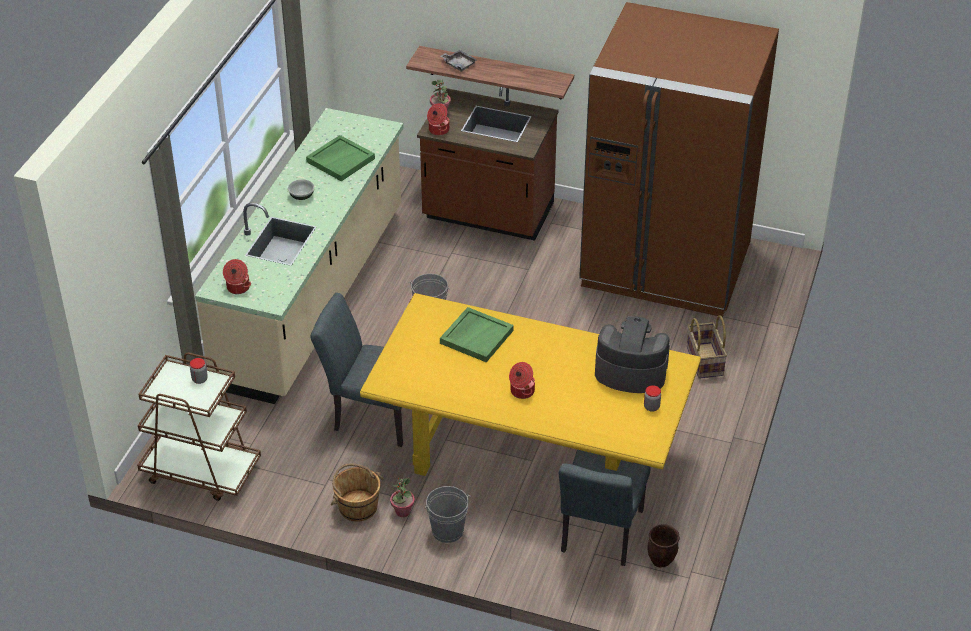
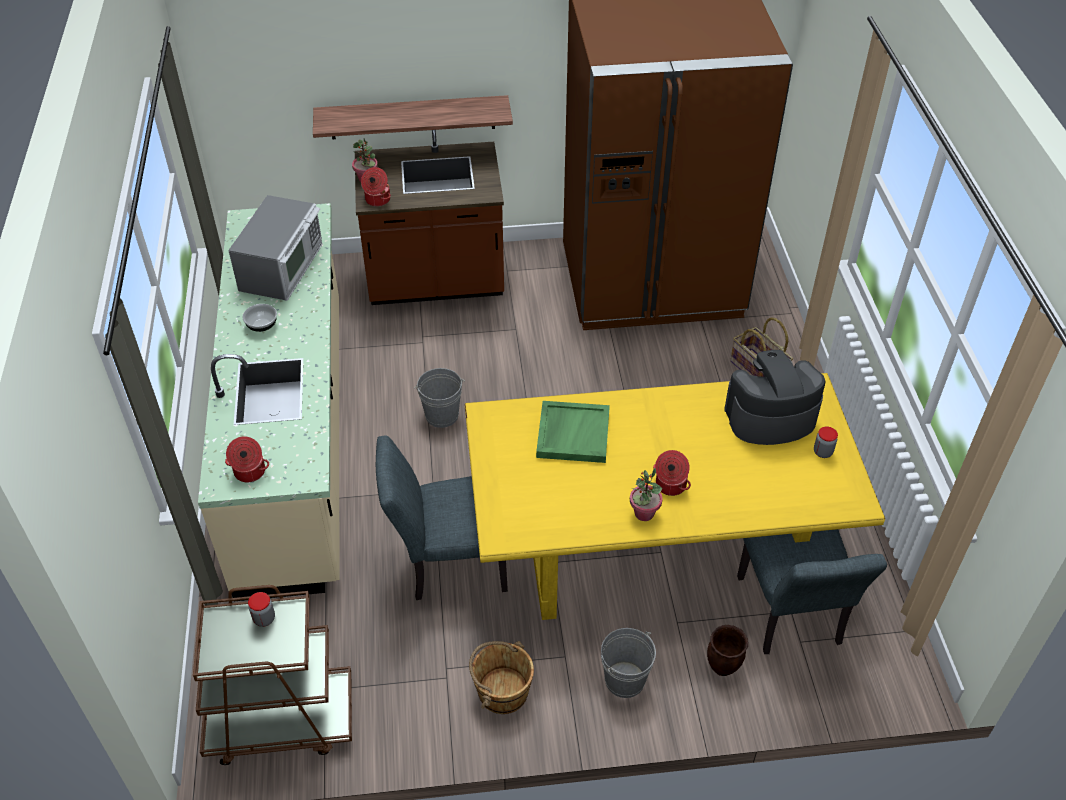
camera: 25 degrees left, 5 degrees up
(340, 160) = (283, 267): green tray -> microwave
(402, 511) = (558, 676): potted plant -> potted plant (644, 513)
(458, 64) = (373, 116): grey tray -> none
(661, 561) = (873, 622): brown planter -> brown planter (723, 666)

